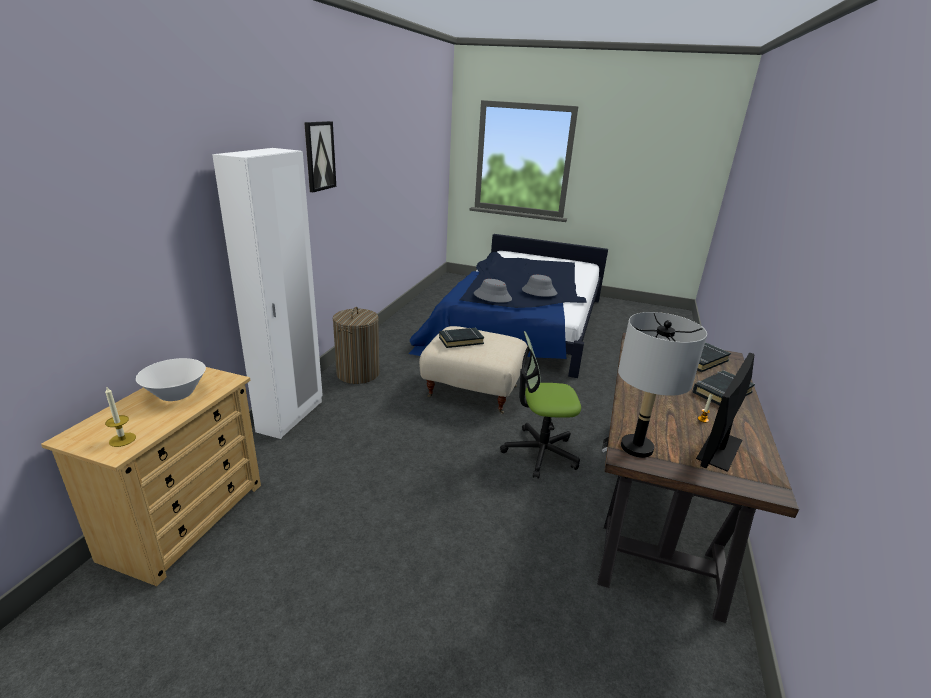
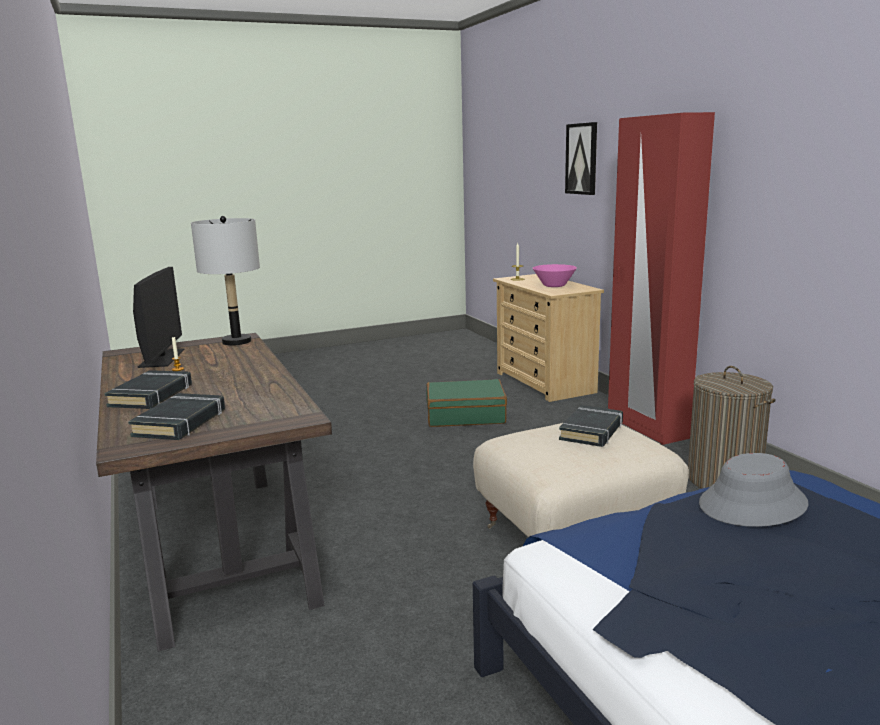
camera: 140 degrees right, 10 degrees down
(176, 394) = (554, 285): white bowl -> pink bowl
(291, 416) = (647, 427): white wardrobe -> red wardrobe
(319, 156) = (818, 127): picture -> picture (582, 159)
(349, 517) = (465, 415): none -> green suitcase
(539, 292) = (740, 581): grey hat -> none
(540, 452) = (387, 510): office chair -> none

